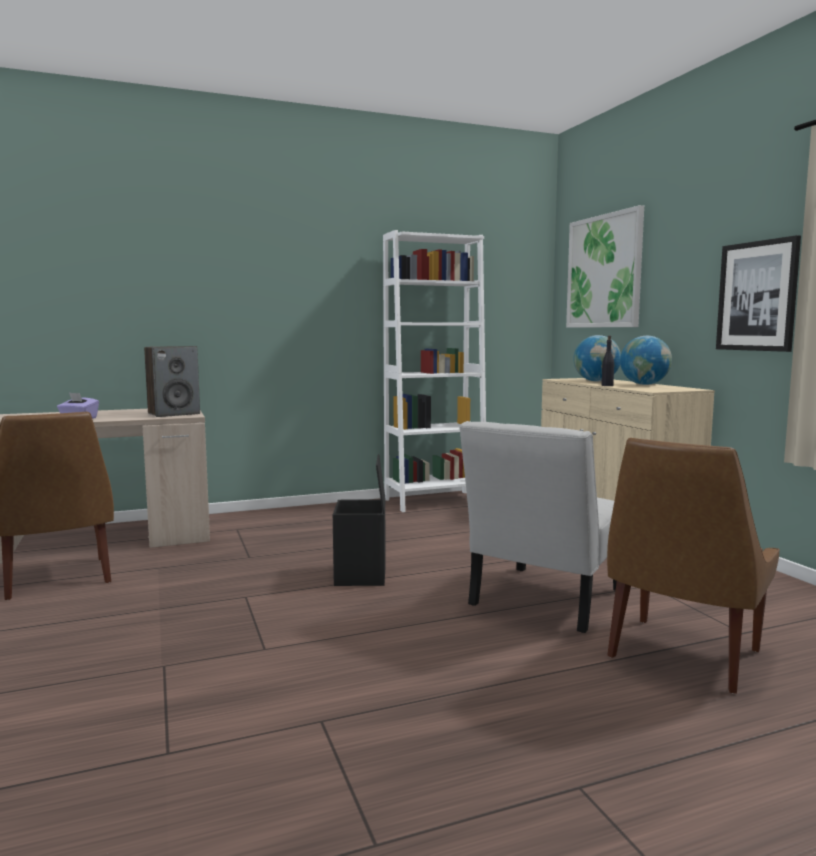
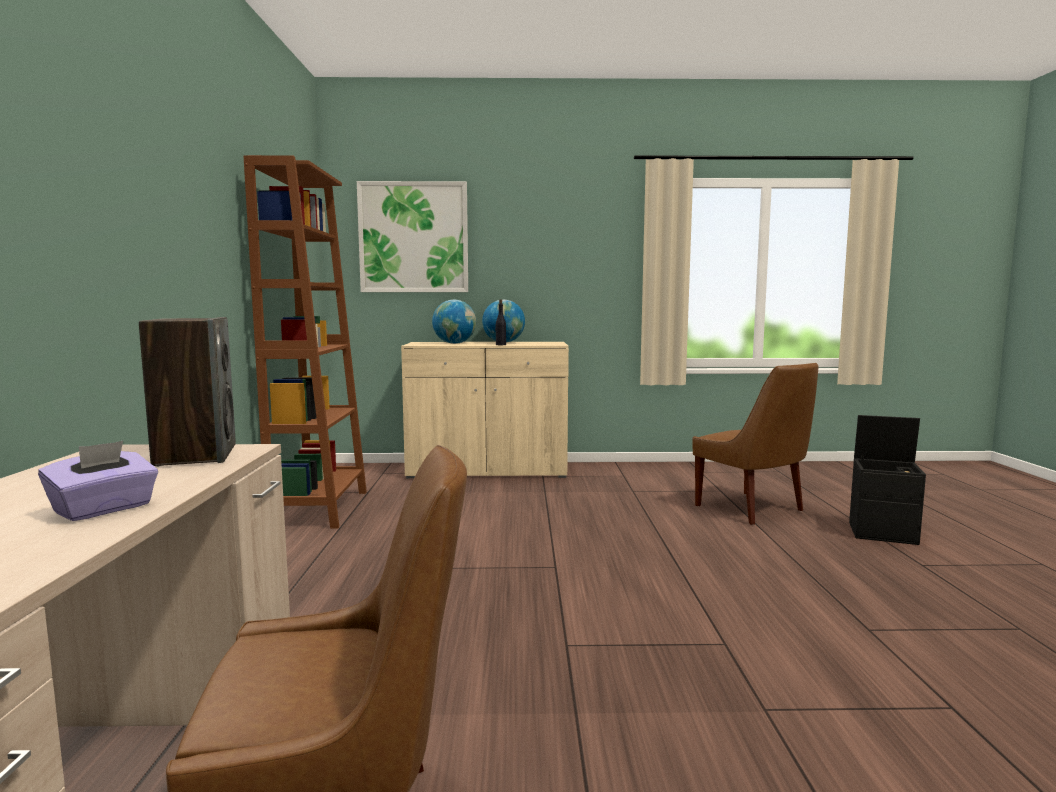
camera: 70 degrees left, 0 degrees up
(361, 576) = (542, 575): black storage box -> black storage box (884, 533)
(435, 501) = (320, 509): white bookcase -> brown bookcase
(543, 601) = (648, 522): white chair -> none
(757, 296) = (595, 270): picture -> none

